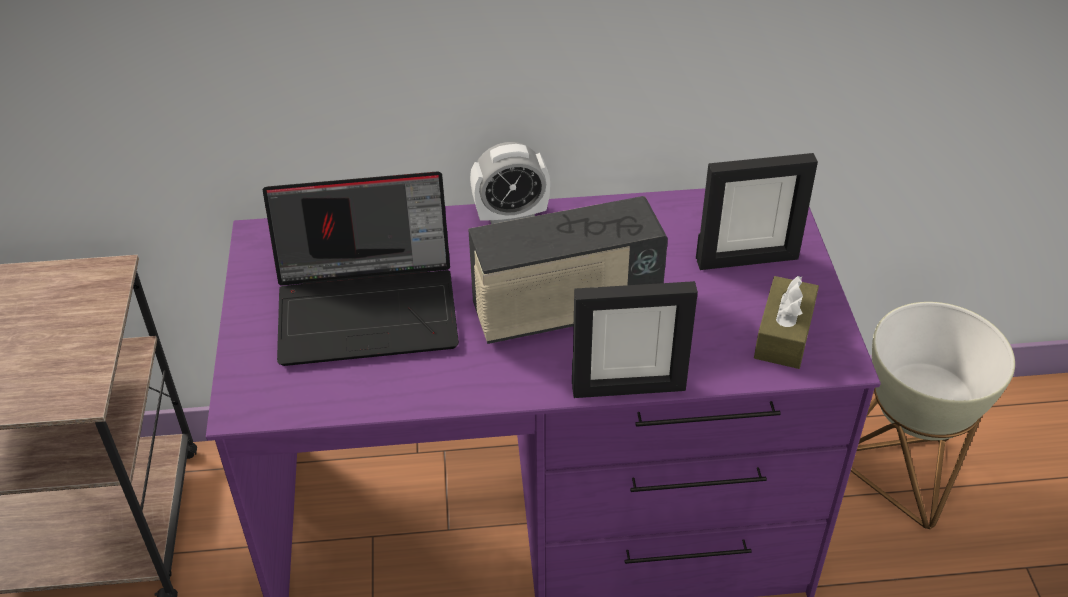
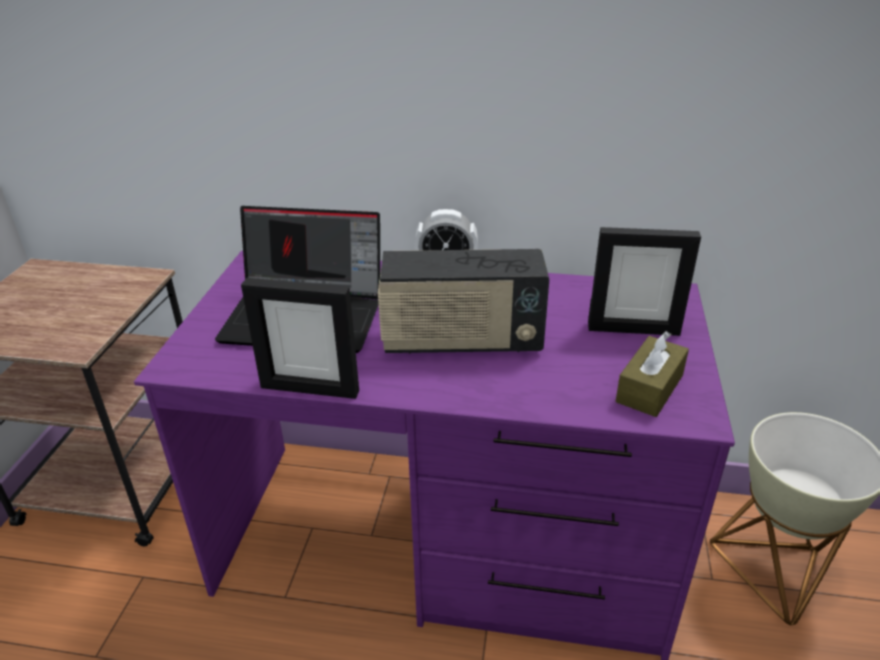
camera: 15 degrees right, 10 degrees down
(628, 387) = (492, 404): picture frame -> picture frame (310, 388)

